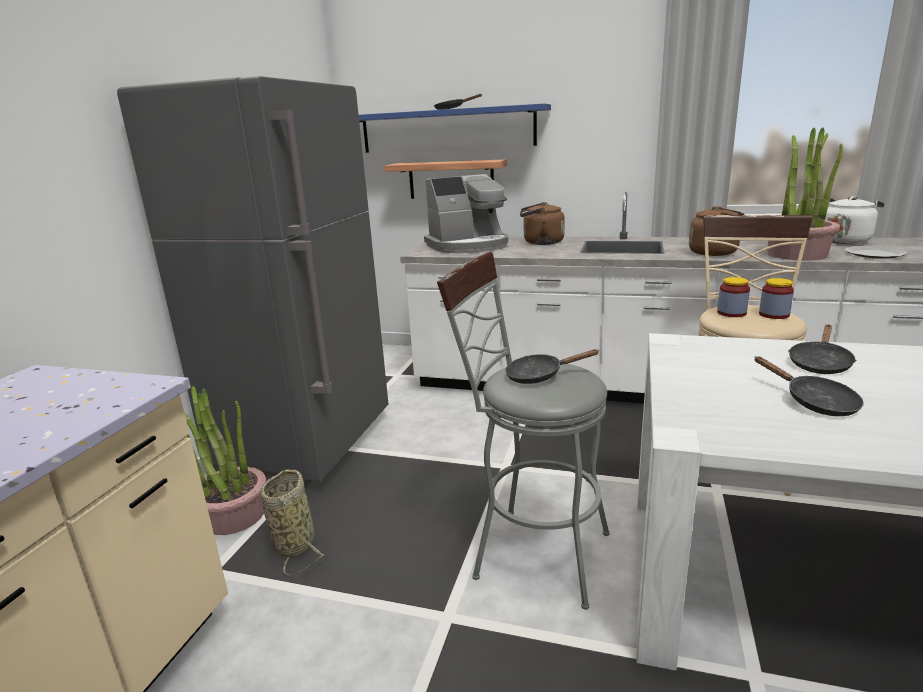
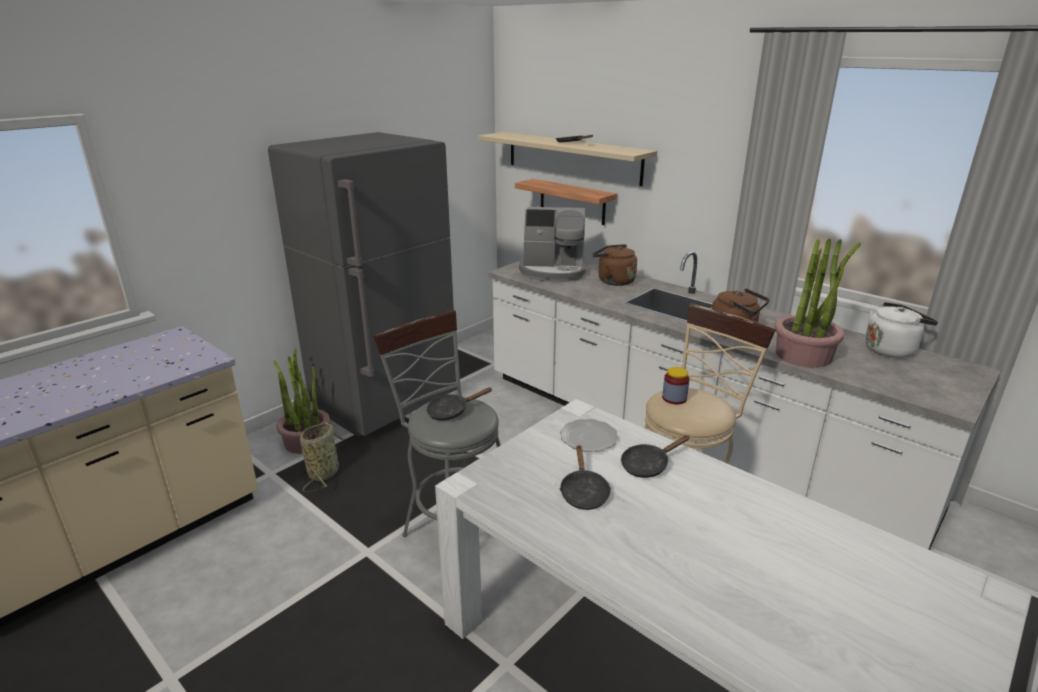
camera: 25 degrees right, 5 degrees up
(446, 130) = (572, 157): blue shelf -> beige shelf
(539, 376) = (451, 411): black frying pan -> black frying pan turned 45 degrees counterclockwise
(774, 315) = (705, 410): jar -> none
(875, 254) = (878, 376): plate -> plate (588, 438)

